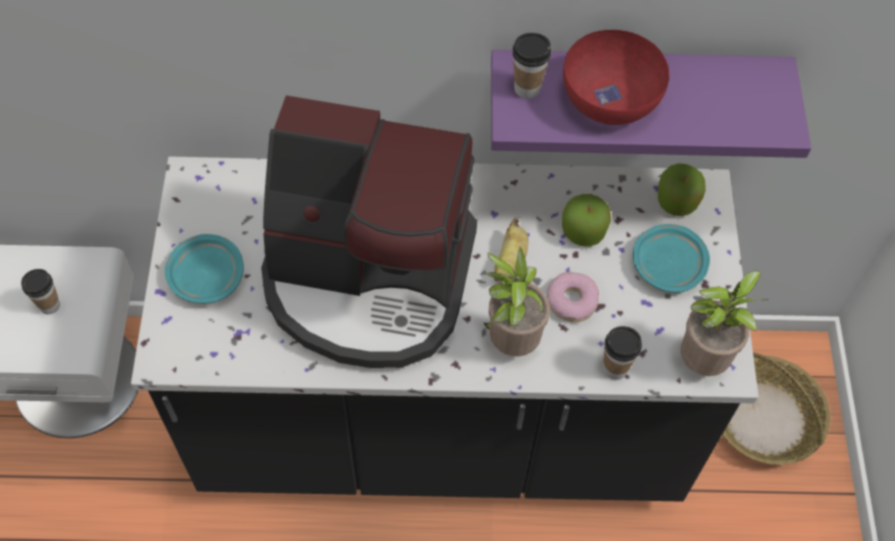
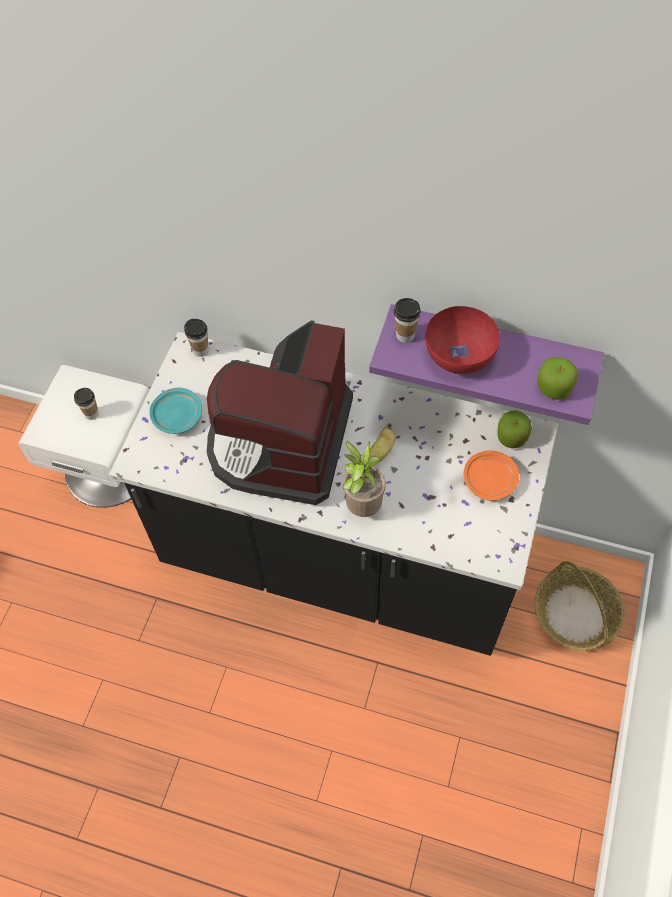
camera: 20 degrees right, 0 degrees up
(369, 279) = (282, 442): coffee machine -> coffee machine turned 75 degrees clockwise
(572, 301) = (413, 489): donut -> none
(583, 231) = (438, 443): apple -> apple (554, 387)
(615, 368) = (427, 541): cup -> cup (200, 350)
(668, 264) = (490, 479): turquoise plate -> orange plate
(704, 360) = (492, 551): potted plant -> none

